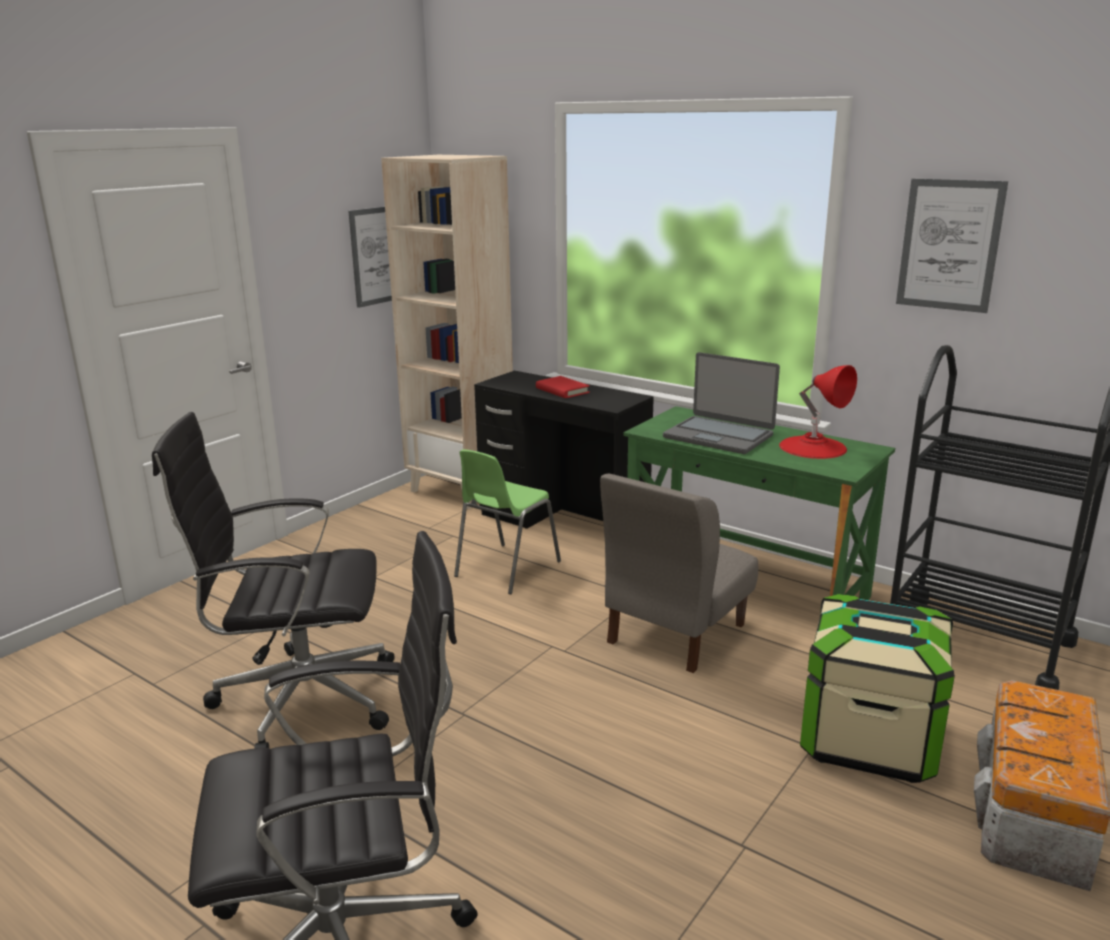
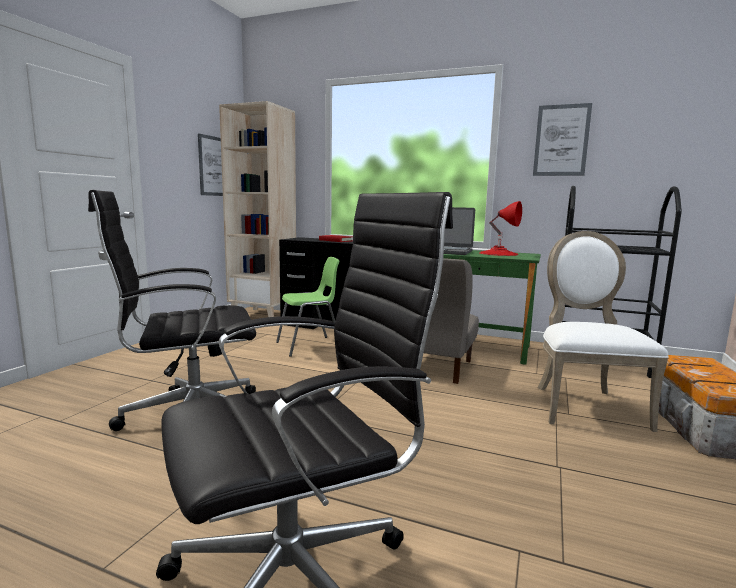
camera: 15 degrees left, 10 degrees down
(506, 569) = (310, 346): green chair -> green chair turned 135 degrees counterclockwise
(869, 740) = (584, 405): storage box -> white chair

